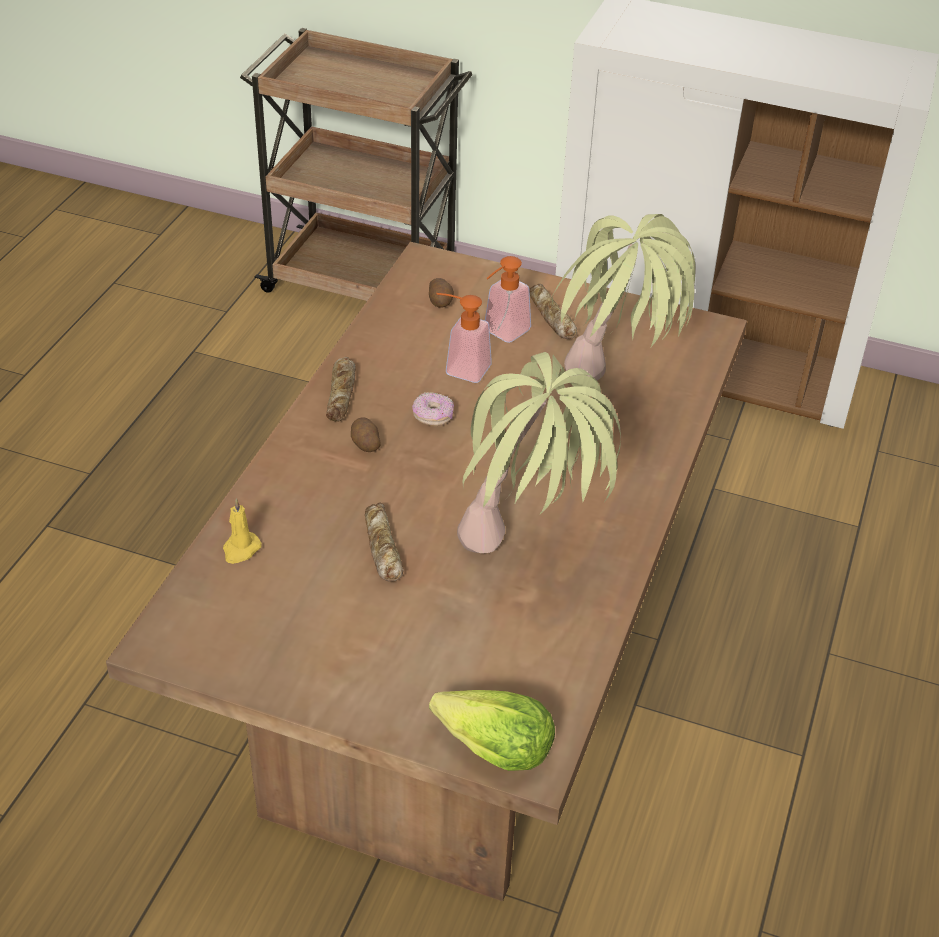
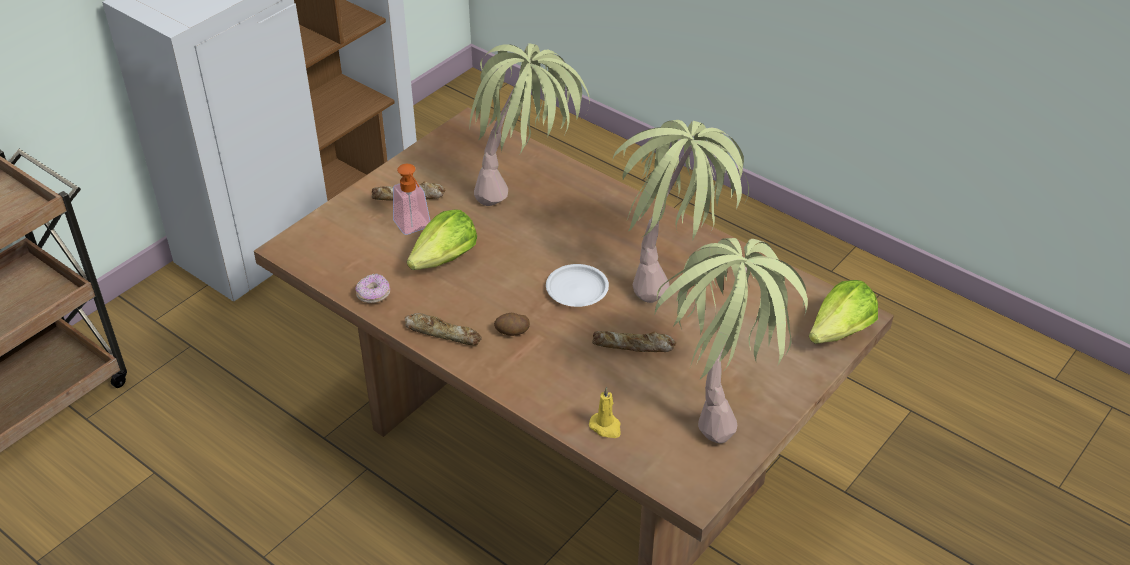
camera: 70 degrees left, 0 degrees up
(319, 644) = (722, 399): none -> potted plant
(433, 417) = (497, 287): donut -> donut (374, 295)
(441, 301) = (352, 251): potato -> none
(460, 367) = (445, 259): soap dispenser -> lettuce
(460, 480) = (577, 289): none -> white plate

